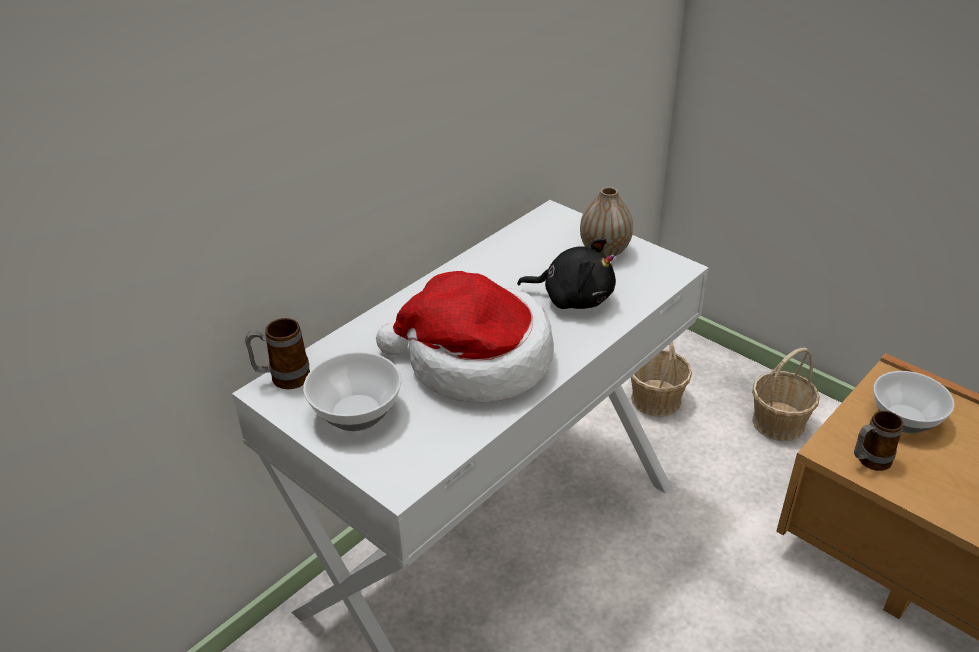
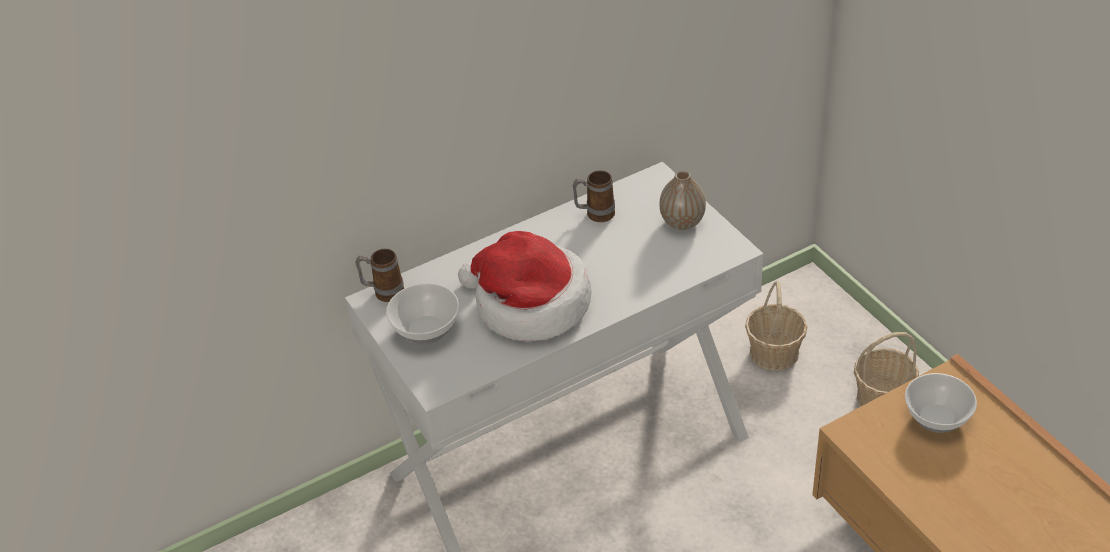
camera: 20 degrees right, 5 degrees up
(573, 298) = (633, 263): black plush toy -> none
(868, 462) = (877, 448): mug -> mug (594, 214)

